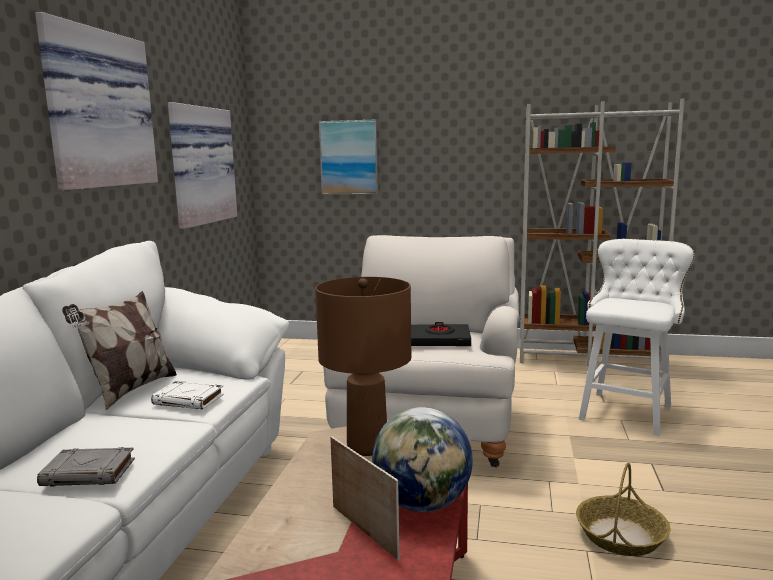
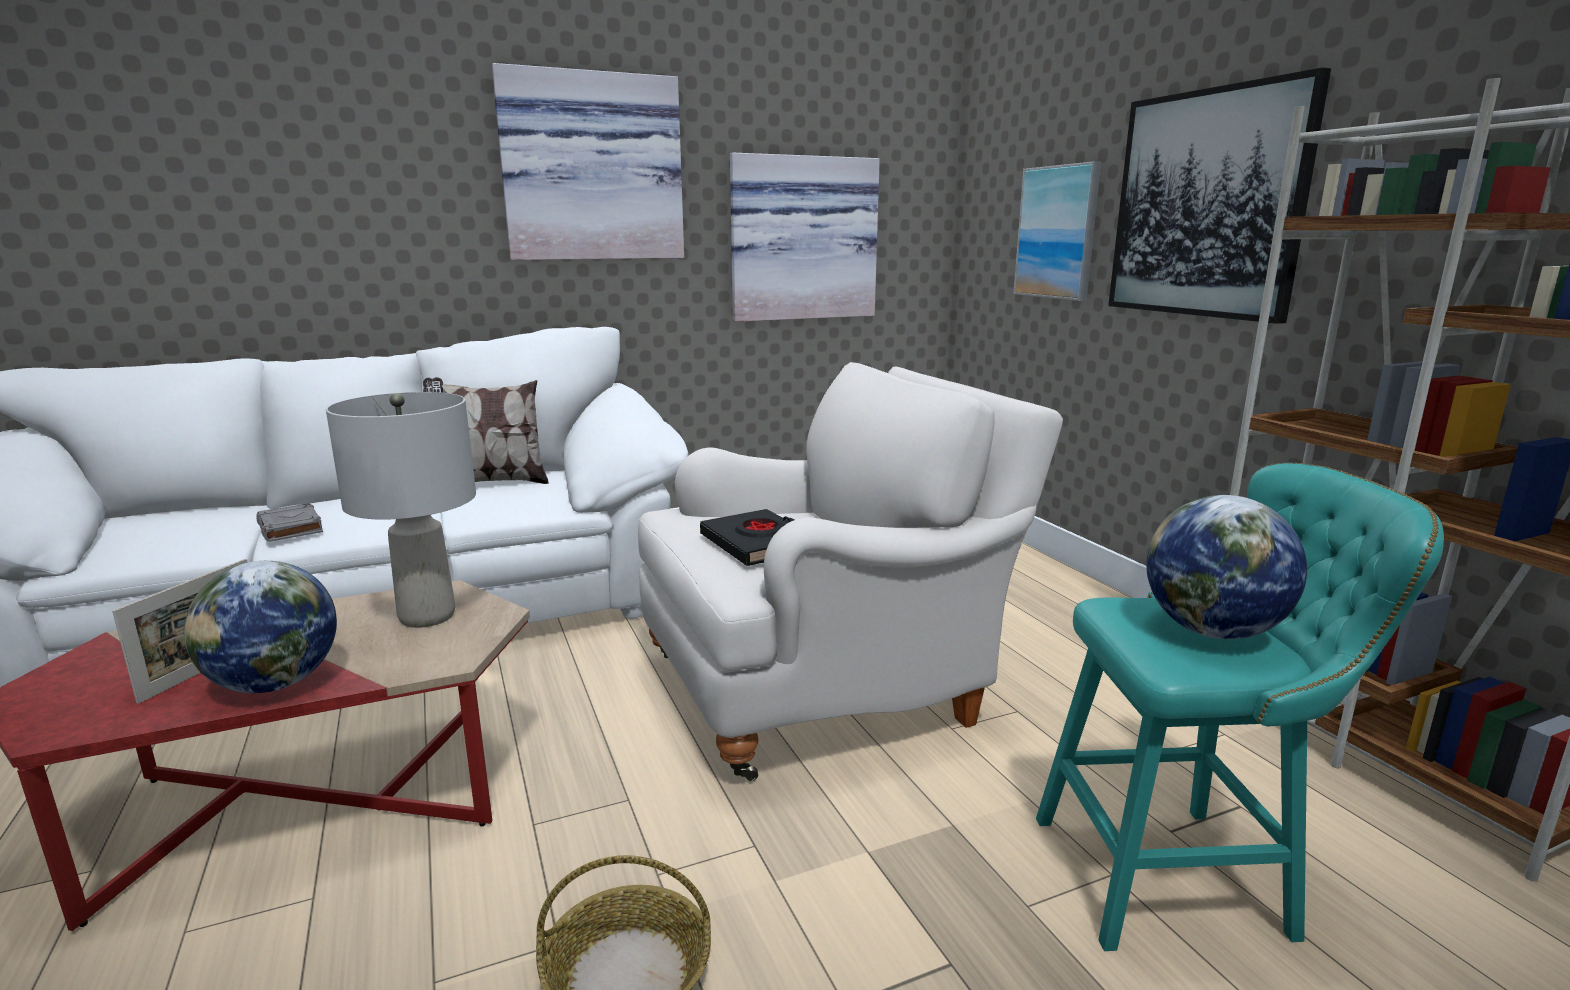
camera: 55 degrees right, 5 degrees up
(189, 400) = (482, 507): white book -> none
(368, 447) = (428, 617): brown table lamp -> grey table lamp
(449, 142) = (1207, 204): none -> picture
(628, 408) = (1187, 873): white stool -> turquoise stool
(638, 303) = (1211, 631): none -> globe

